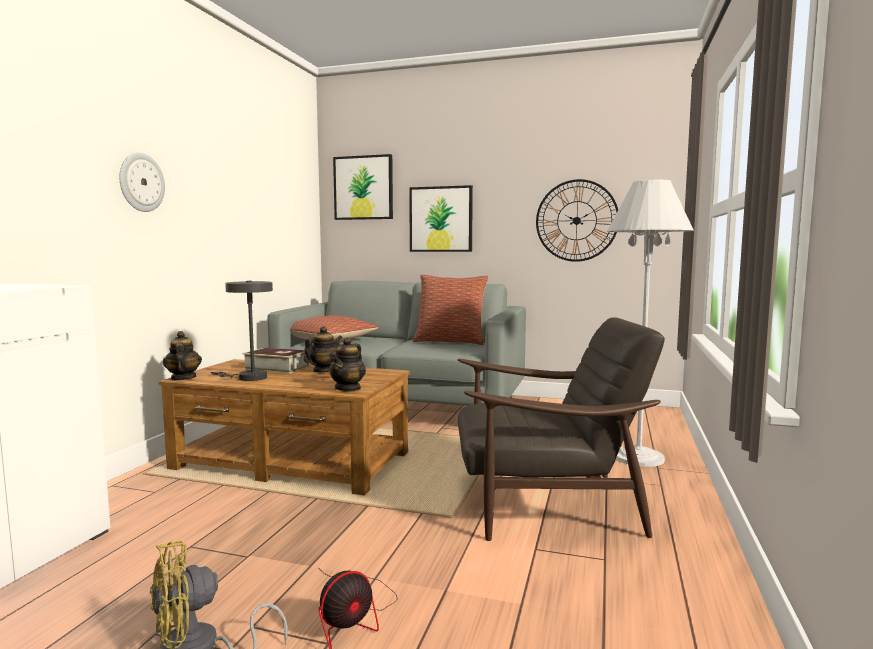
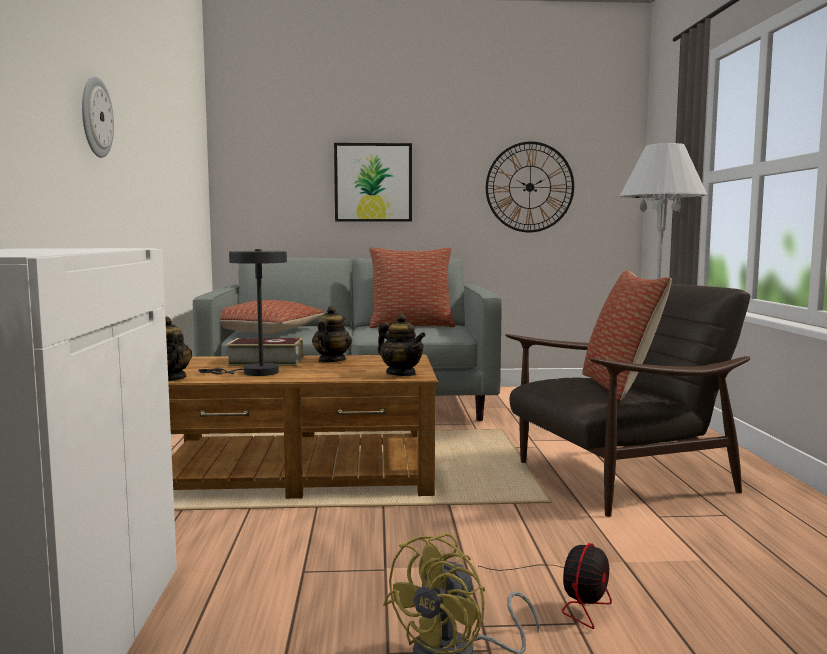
camera: 20 degrees left, 0 degrees up
(348, 388) = (401, 374): teapot -> teapot turned 45 degrees counterclockwise
(363, 188) = (271, 141): picture -> none
(539, 417) = (620, 387): none -> pillow

